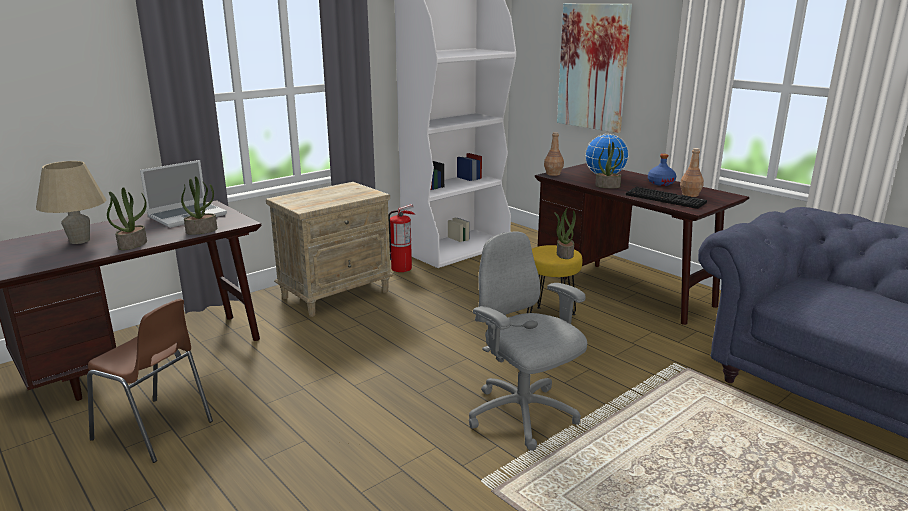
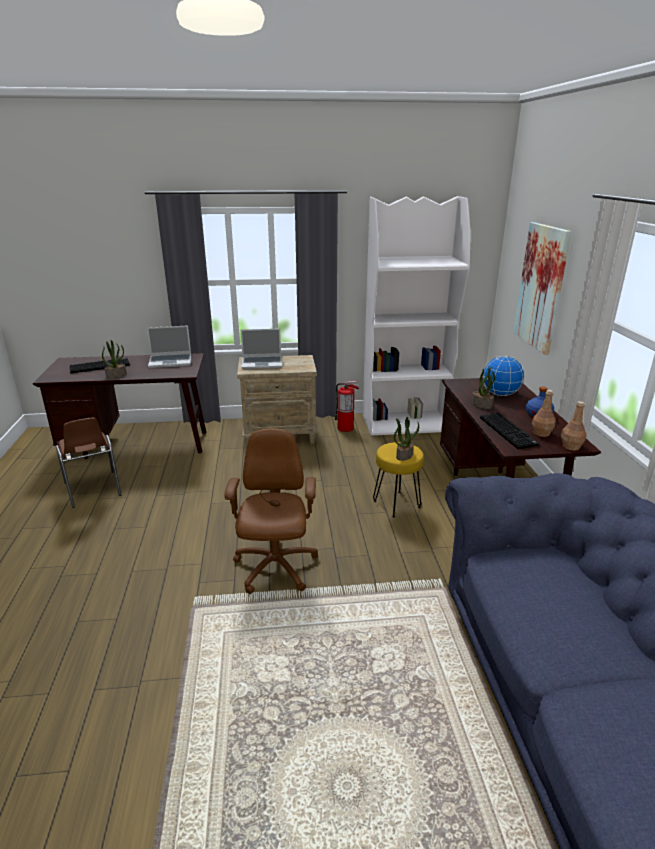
camera: 35 degrees right, 5 degrees up
(80, 241) = (100, 366): beige table lamp -> keyboard
(202, 230) = (160, 374): potted plant -> none
(310, 198) = (262, 363): none -> laptop
(523, 416) = (275, 568): grey office chair -> brown office chair
(553, 174) = (459, 381): brown bottle -> brown bottle (571, 446)

